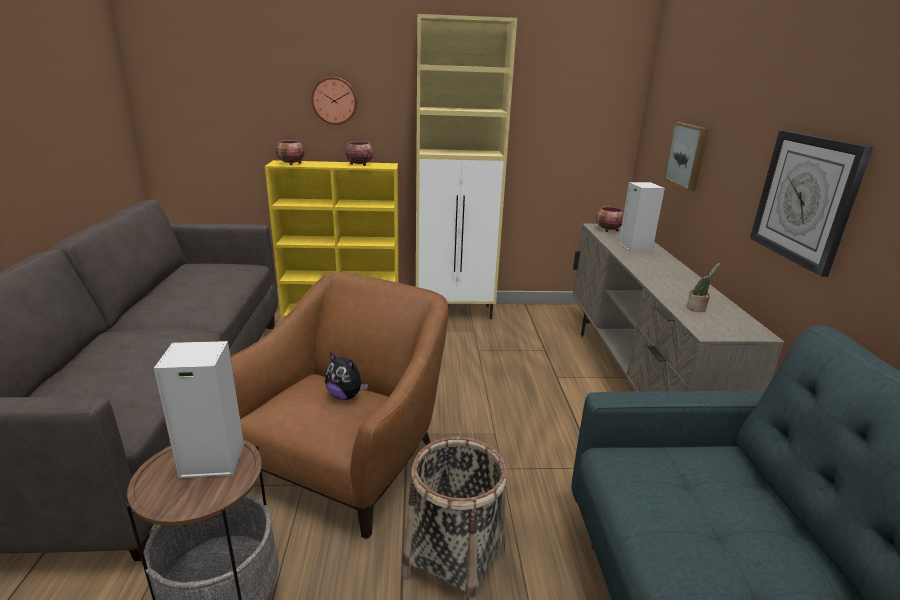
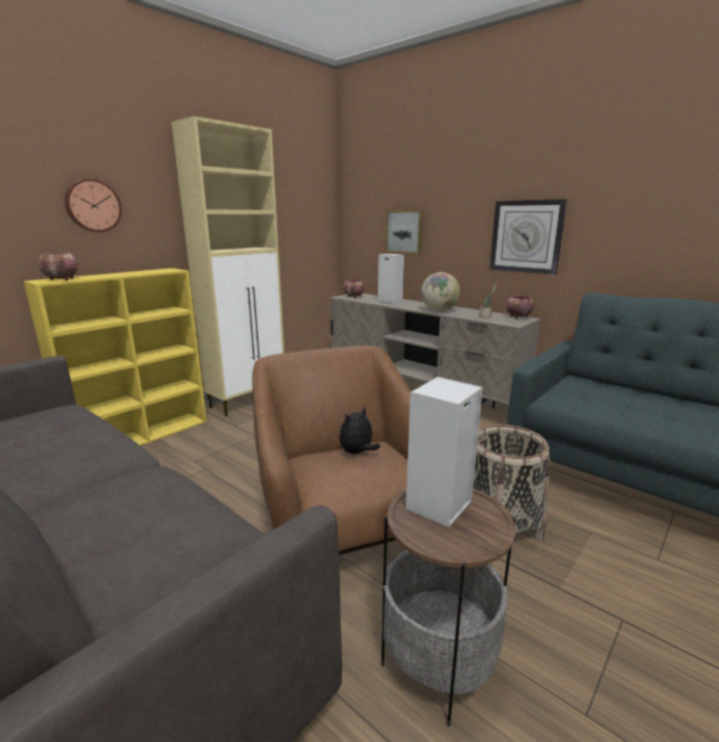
camera: 45 degrees left, 5 degrees down
(345, 396) = (357, 453): plush toy -> plush toy turned 150 degrees clockwise
(359, 164) = (140, 272): bowl -> bowl (518, 317)
(658, 279) = (439, 311): none -> globe

